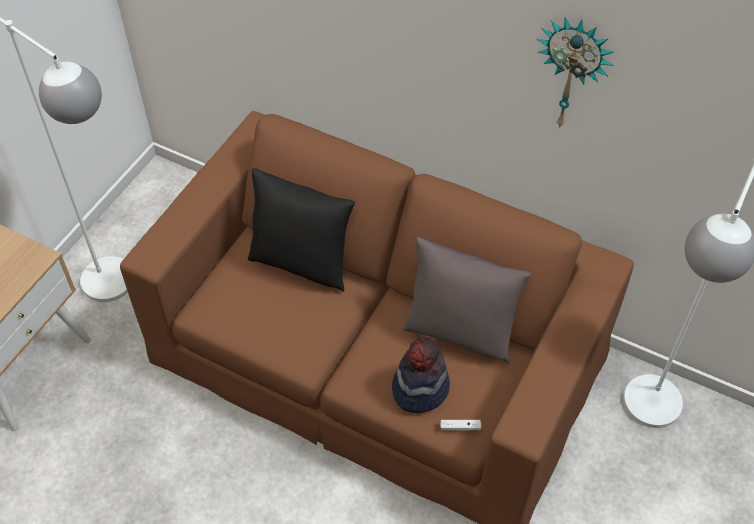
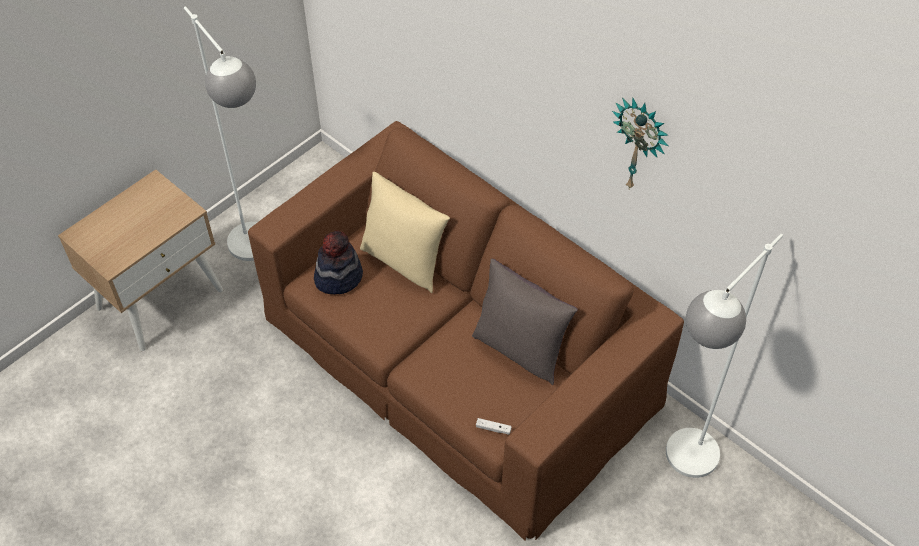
camera: 15 degrees right, 0 degrees up
(301, 263) = (404, 261): black pillow -> beige pillow
(419, 388) = (469, 388): hat -> hat (338, 277)

